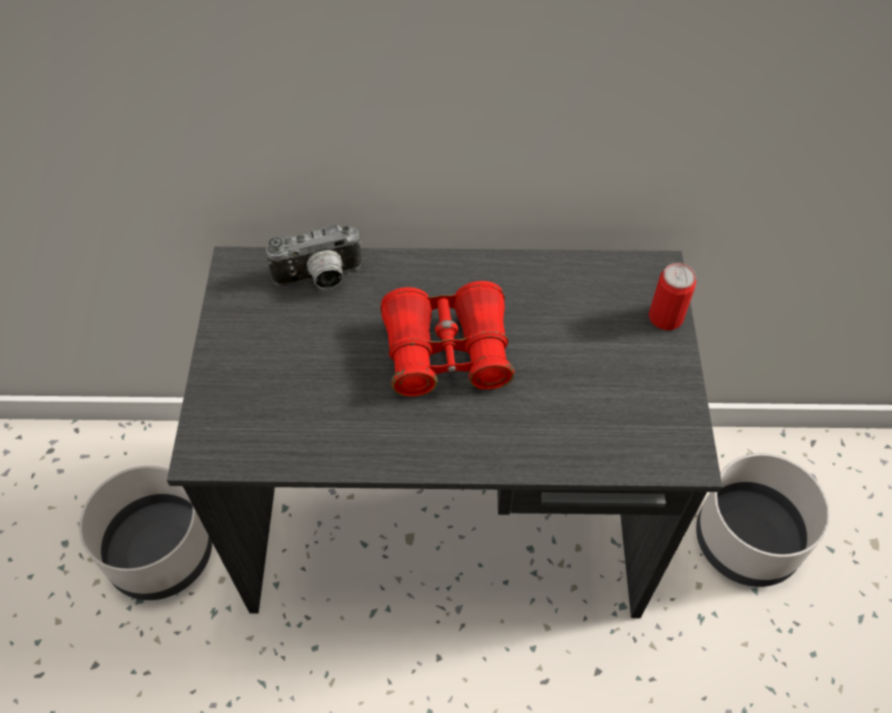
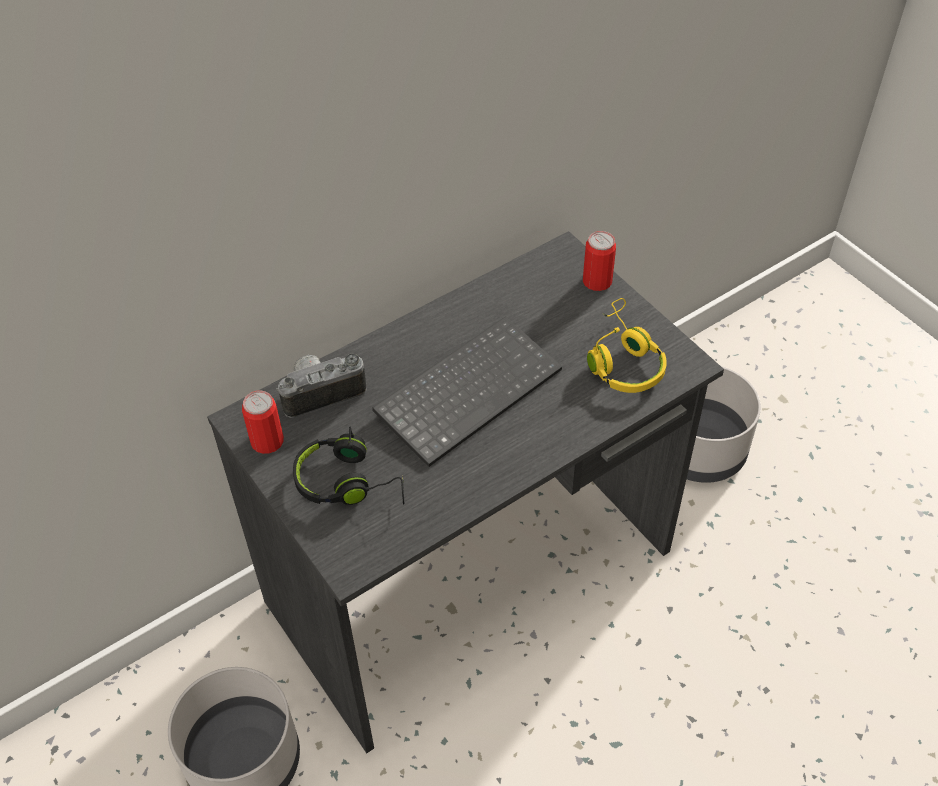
camera: 35 degrees left, 5 degrees down
(239, 297) = (267, 441): none -> can
(270, 376) = (349, 482): none -> black headphones
(320, 279) = (321, 392): camera -> camera turned 150 degrees counterclockwise
(447, 352) = (468, 389): red binoculars -> keyboard
(621, 412) = (622, 360): none -> yellow headphones

